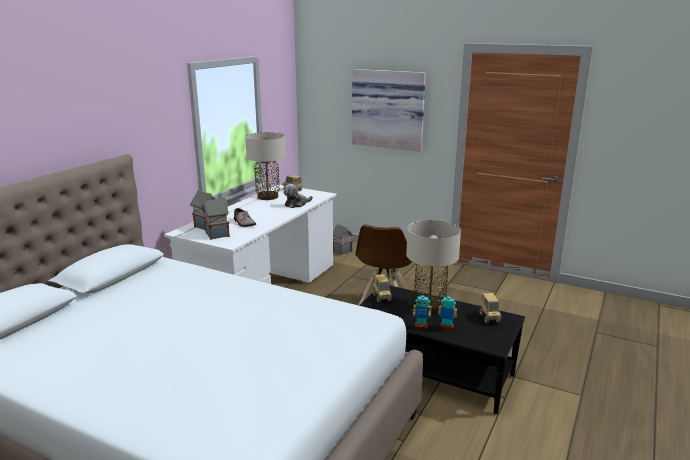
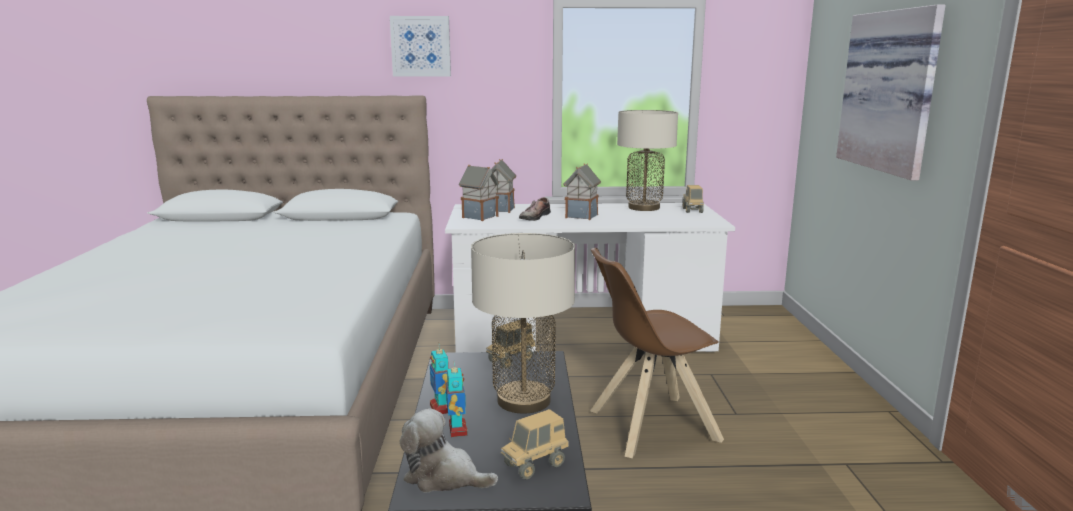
camera: 60 degrees right, 5 degrees down
(112, 113) = (421, 46): none -> picture
(296, 204) = (645, 221): plush toy -> plush toy (444, 477)
(341, 251) = (777, 345): toy house -> toy house (581, 216)

